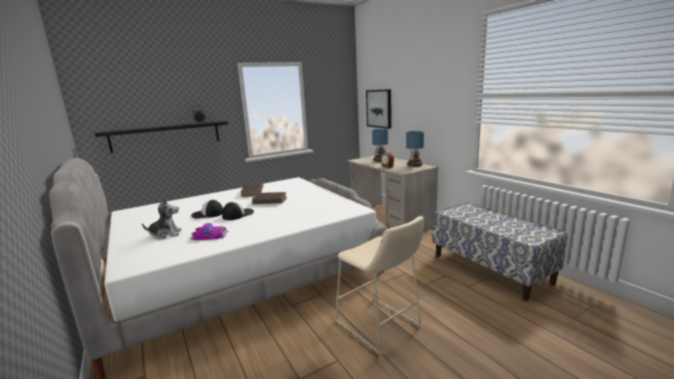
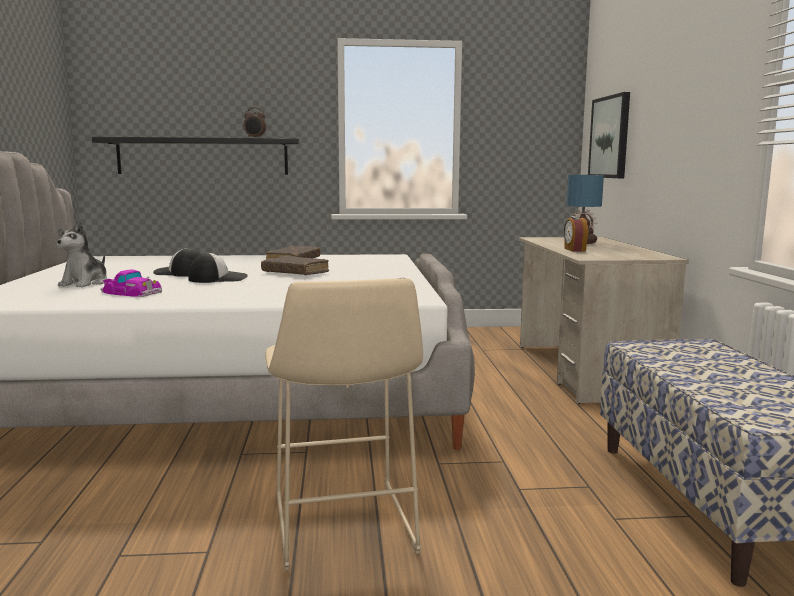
camera: 25 degrees right, 5 degrees down
(166, 234) = (85, 283): plush toy -> plush toy turned 90 degrees clockwise
(414, 165) = (637, 253): table lamp -> none

